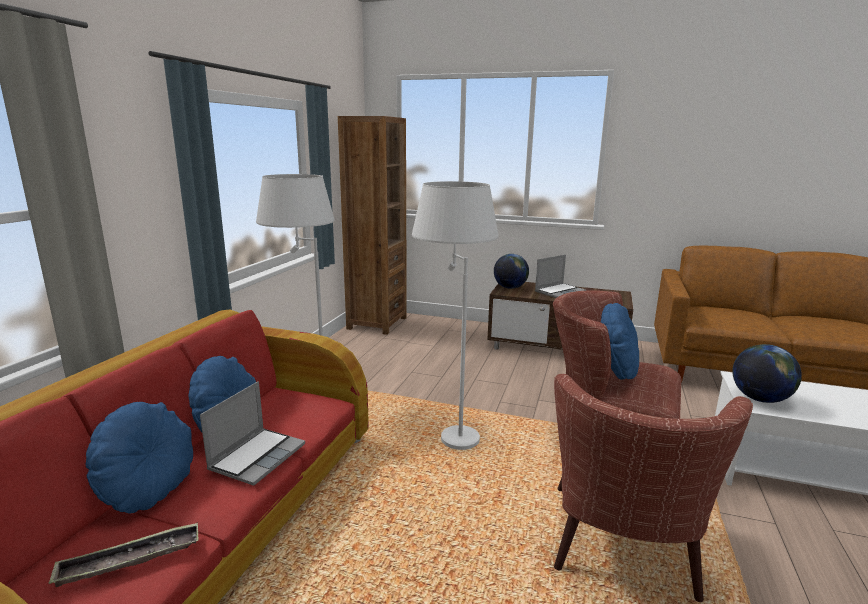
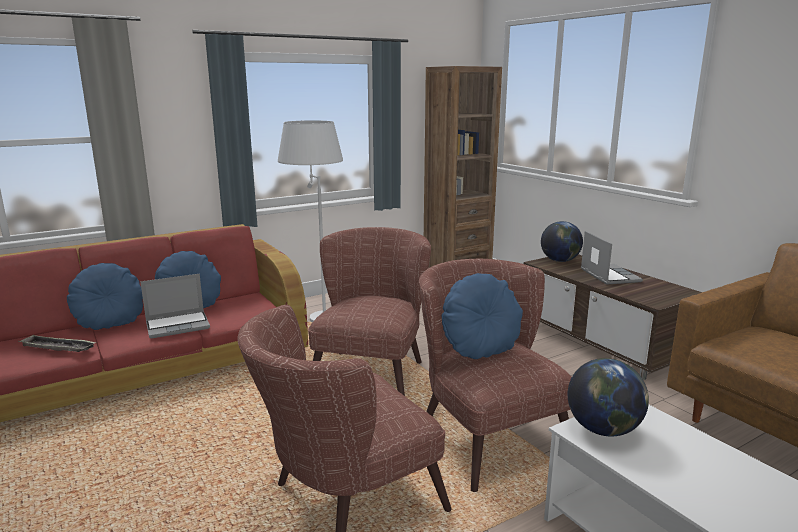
camera: 40 degrees right, 0 degrees up
(450, 429) = (372, 370): white floor lamp -> brown armchair
(560, 292) = (608, 275): laptop -> laptop turned 105 degrees counterclockwise

